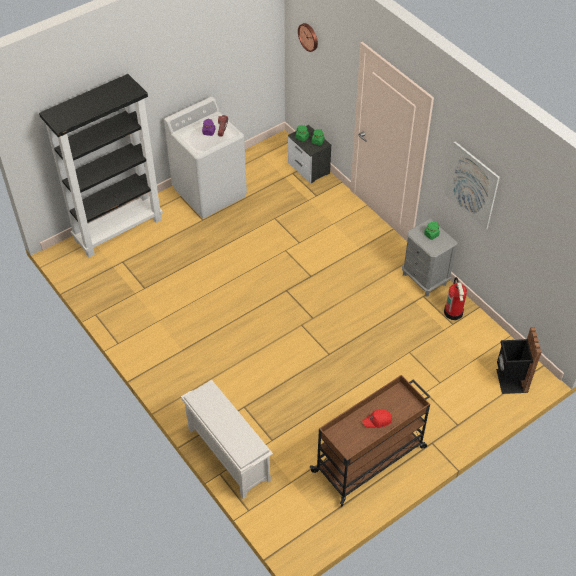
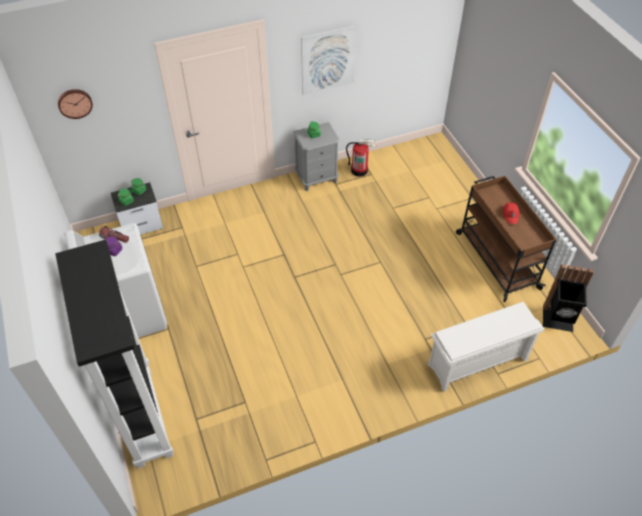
camera: 75 degrees left, 0 degrees up
(510, 381) = (436, 157): black trash can -> black trash can (558, 320)

